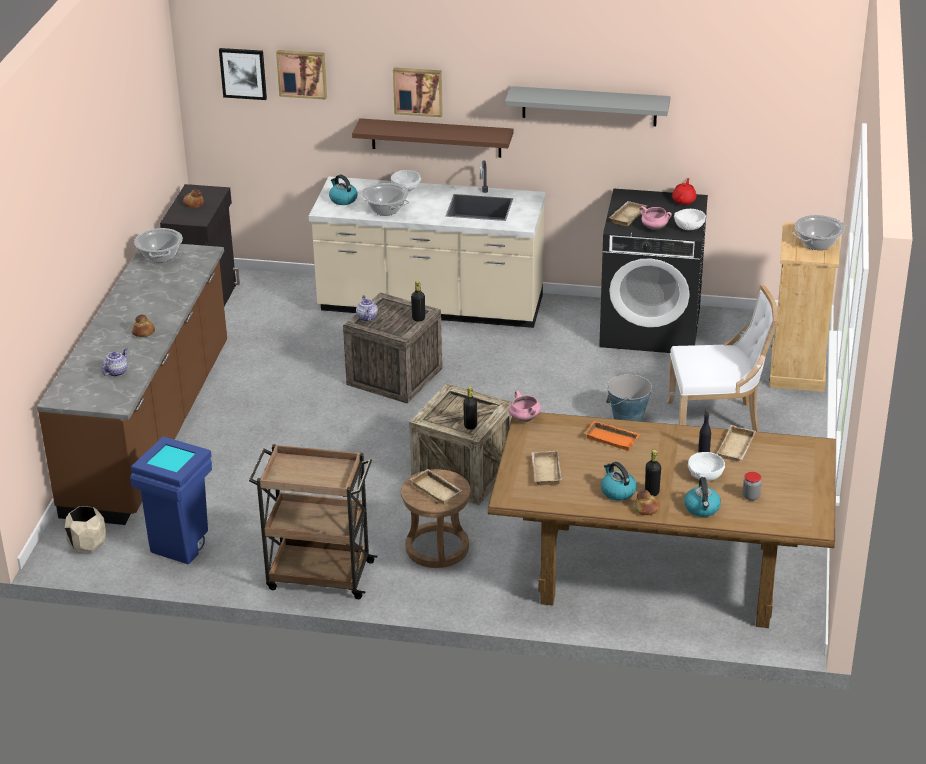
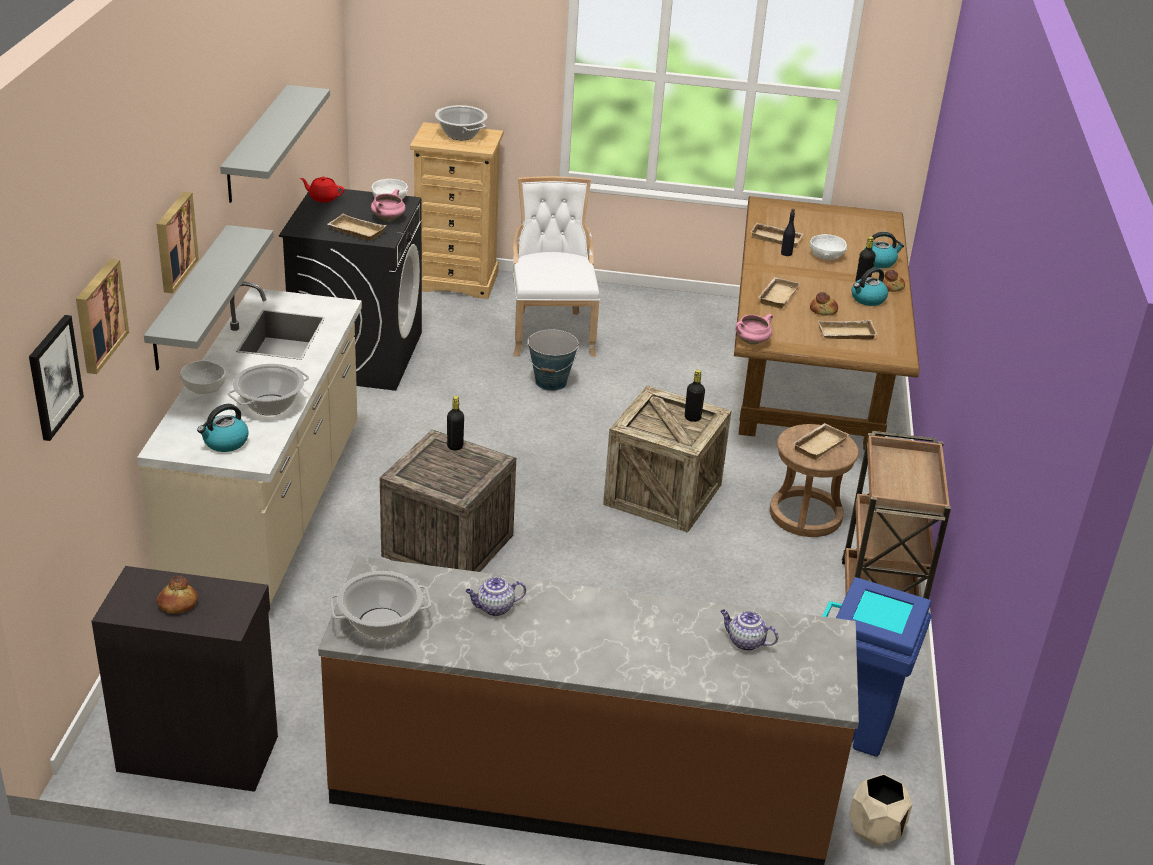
camera: 95 degrees left, 0 degrees up
(143, 332) = (628, 623): bread -> bread (823, 311)
(366, 317) = (448, 488): teapot -> teapot (494, 608)
(436, 138) = (189, 298): brown shelf -> grey shelf
(613, 438) = (776, 295): orange tray -> beige tray
(751, 496) = (852, 239): jar -> none

